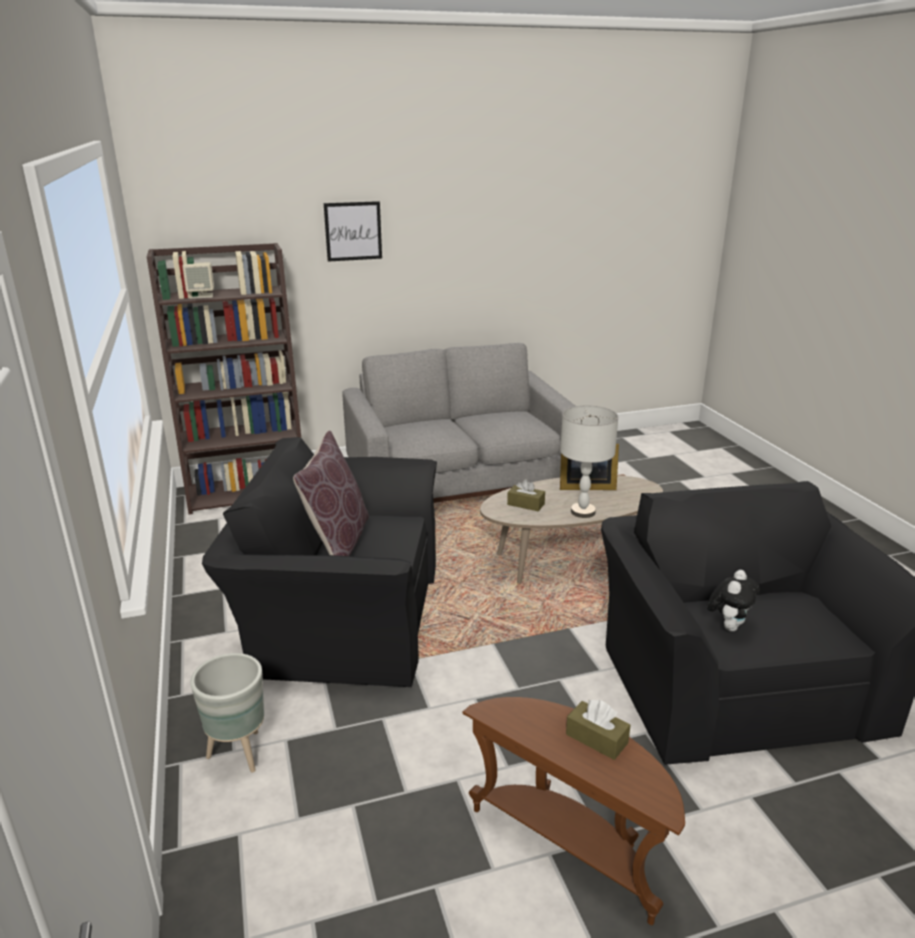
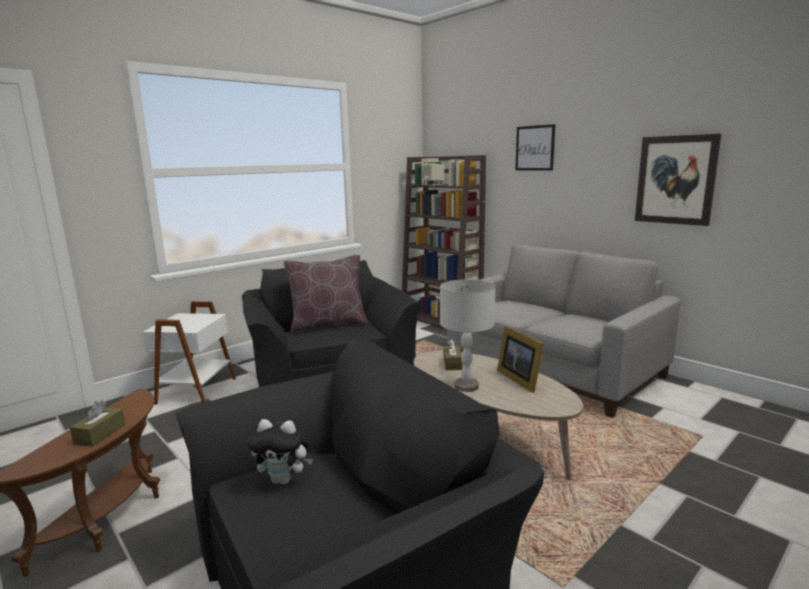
camera: 65 degrees right, 10 degrees down
(240, 753) = (195, 390): grey planter -> white side table
(515, 260) = (675, 180): none -> picture

